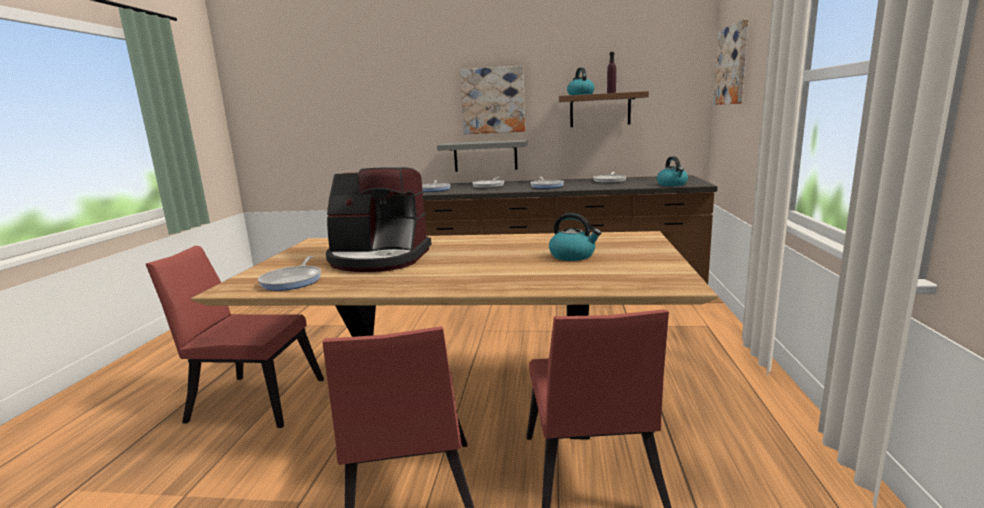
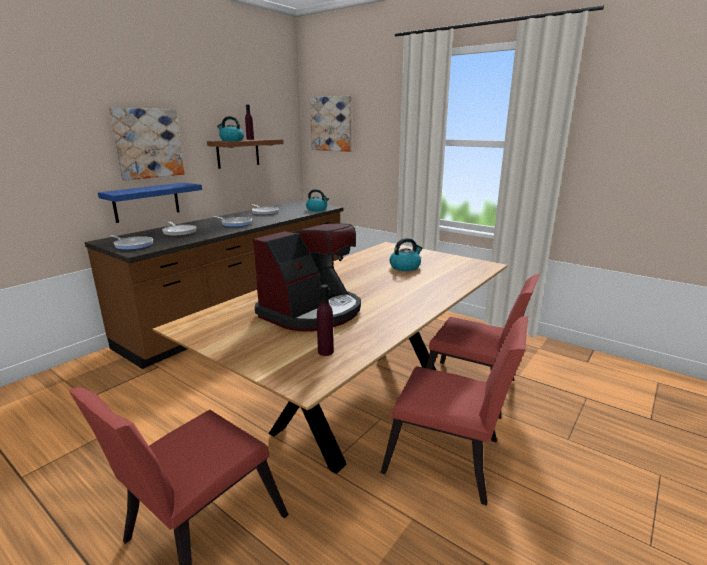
camera: 60 degrees left, 5 degrees up
(293, 280) = (325, 351): frying pan -> purple bottle
(485, 156) = (146, 202): grey shelf -> blue shelf

